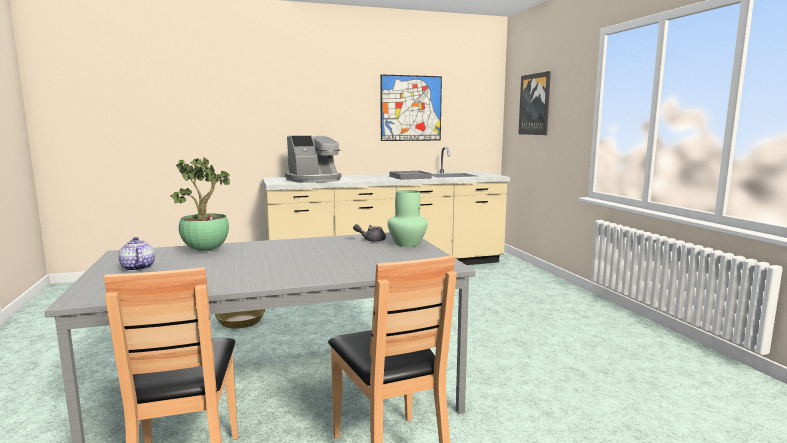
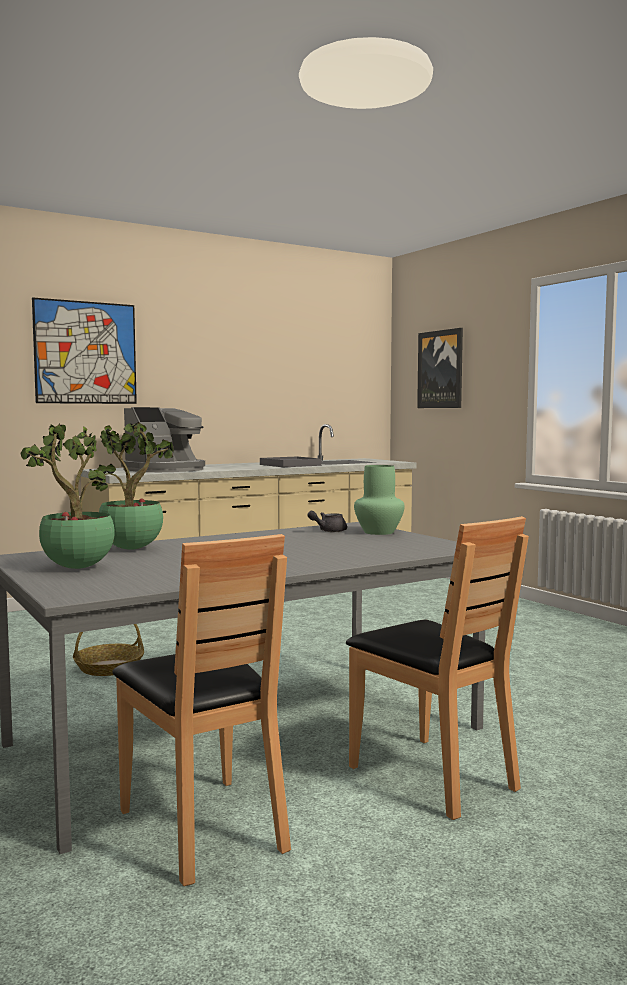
camera: 15 degrees left, 5 degrees down
(137, 268) = (76, 568): teapot -> potted plant
(411, 108) = (278, 373): picture -> picture (86, 352)

